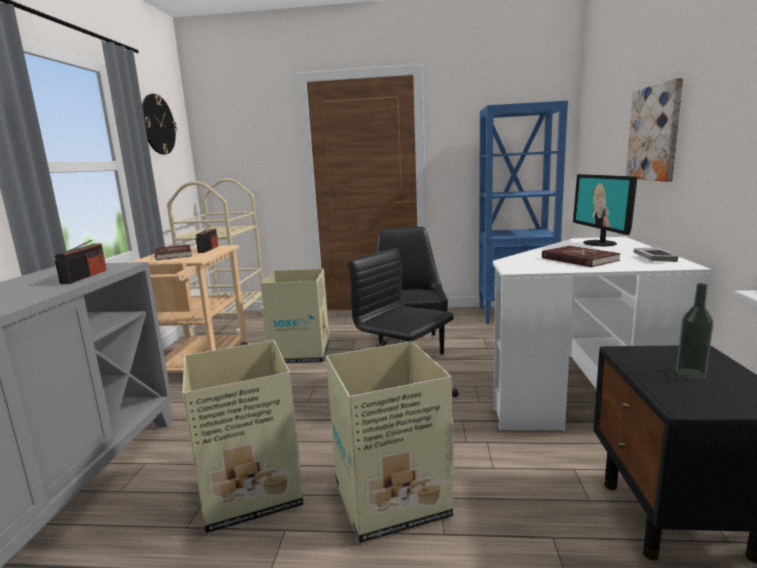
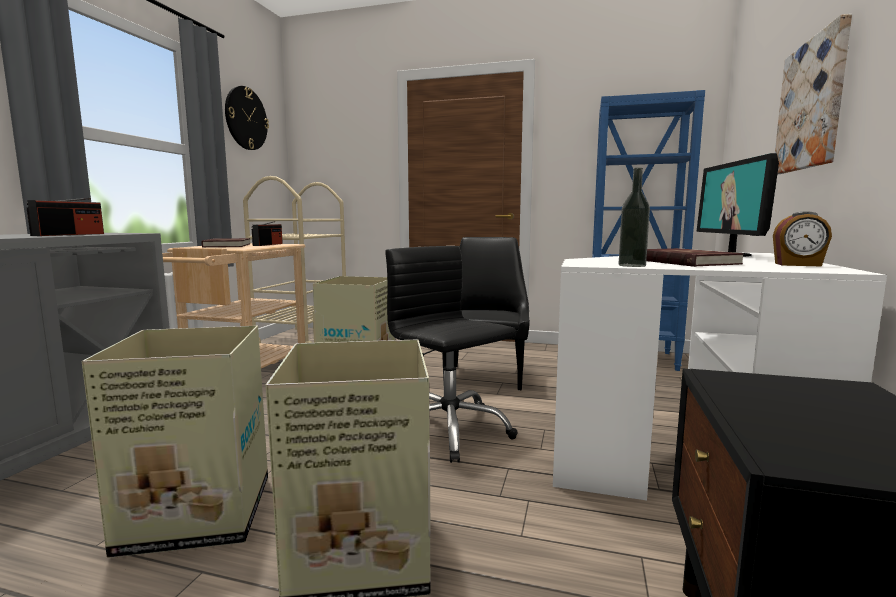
camera: 10 degrees right, 5 degrees down
(654, 258) = (798, 265): book -> alarm clock
(690, 373) = (822, 414): bottle -> bottle (632, 265)

